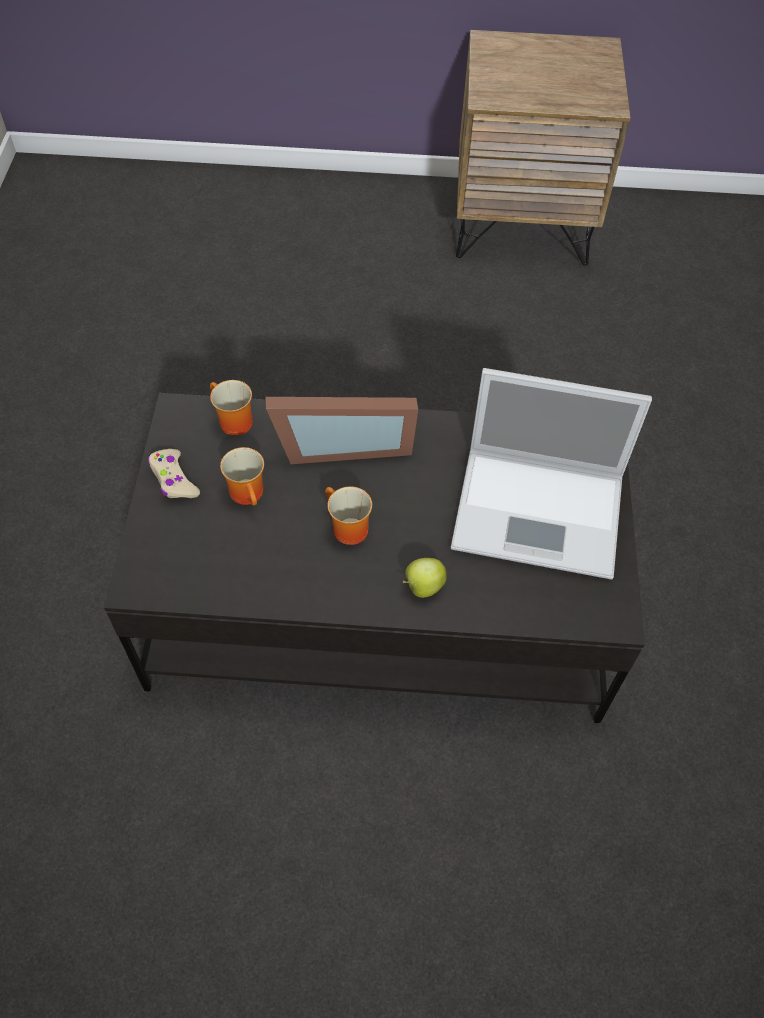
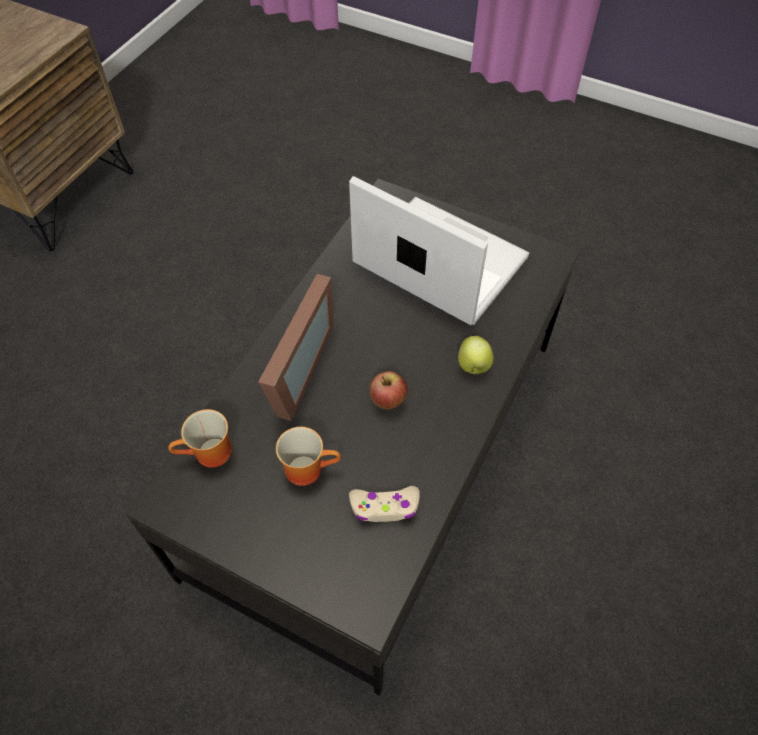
camera: 65 degrees left, 0 degrees up
(173, 479) = (252, 533): beige game controller -> beige game controller (385, 507)
(345, 529) = (388, 402): mug -> apple
(542, 512) = (437, 260): laptop -> laptop turned 90 degrees counterclockwise

